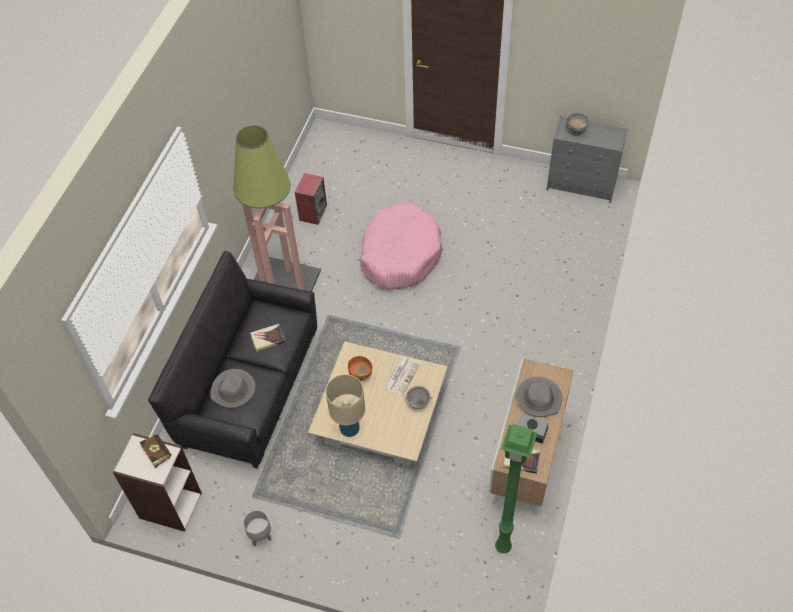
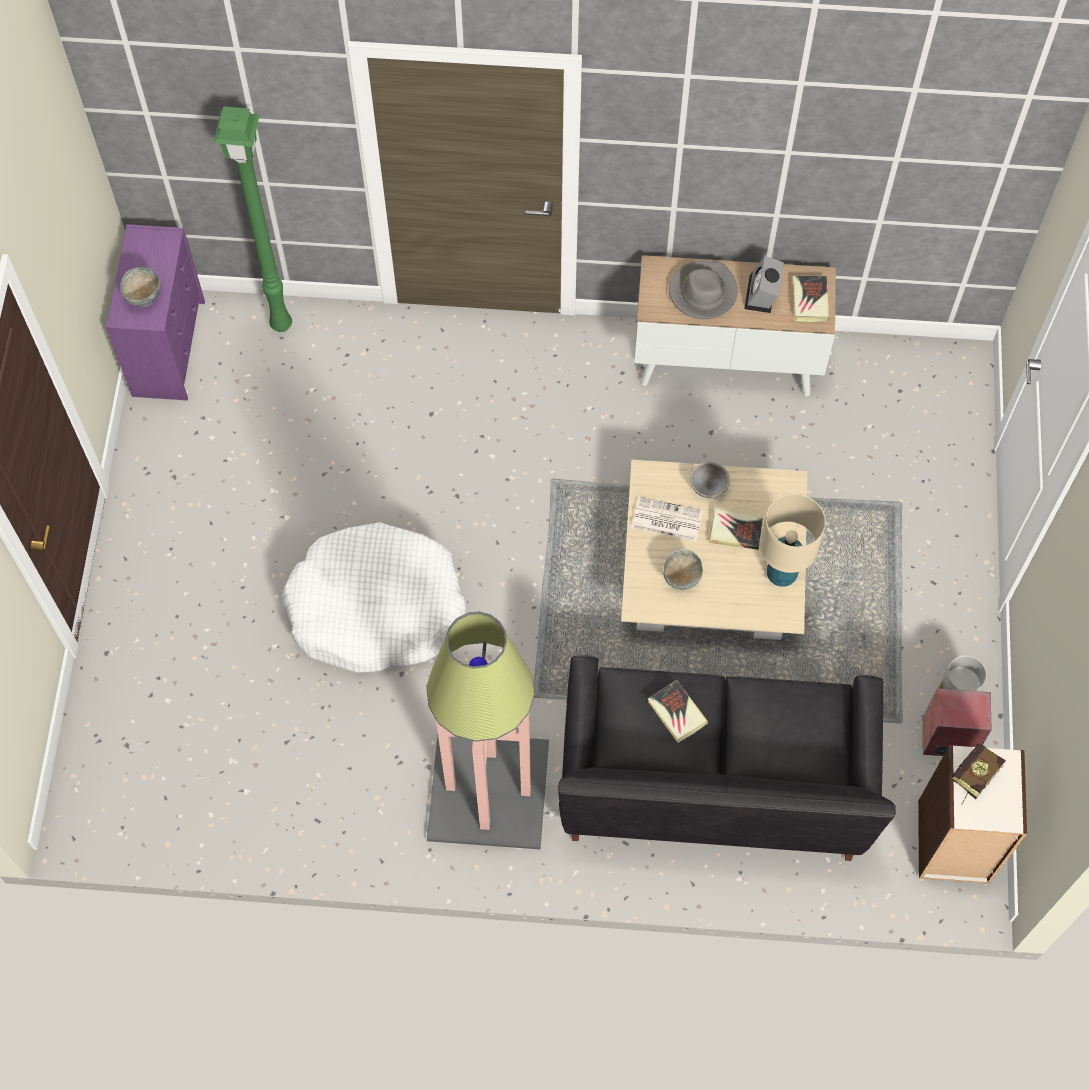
camera: 105 degrees left, 10 degrees up
(233, 390) = (789, 738): grey hat -> none
(312, 212) = (301, 784): speaker -> speaker (947, 738)
(360, 375) = (681, 580): orange bowl -> grey bowl
(384, 410) = (735, 531): none -> book
(400, 254) = (376, 608): pink dog bed -> white dog bed
(503, 548) = (872, 371): green floor lamp -> green floor lamp (283, 323)
(582, 185) = (169, 347): grey dresser -> purple dresser

